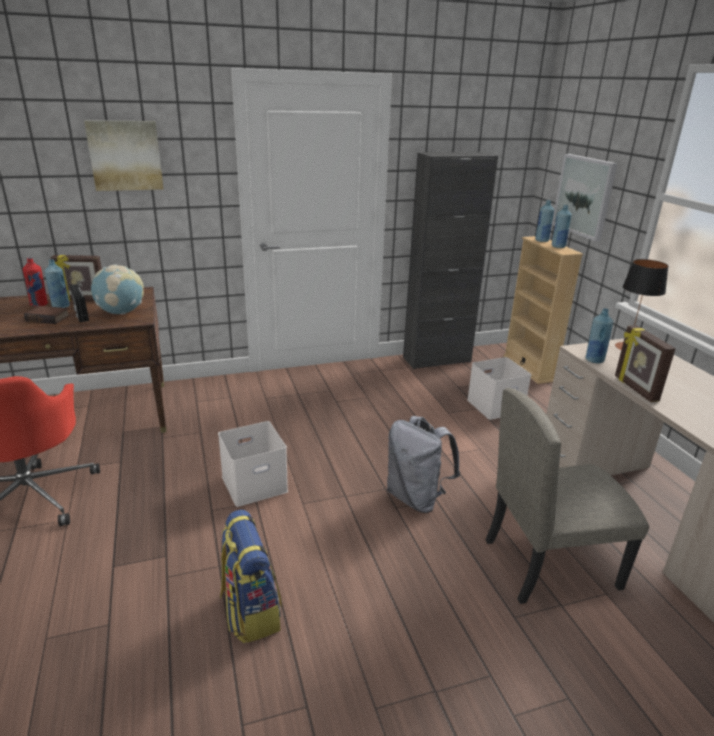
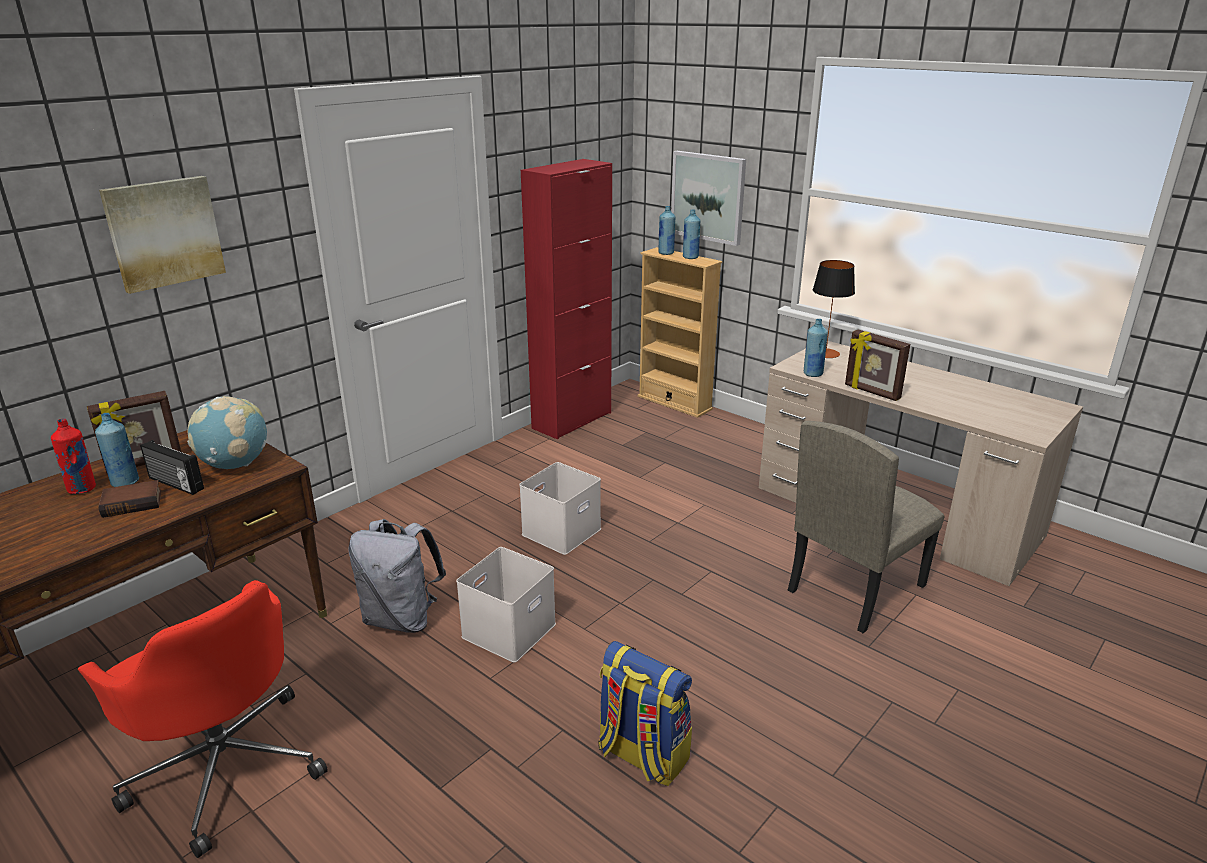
camera: 30 degrees left, 0 degrees up
(416, 498) = (691, 576): grey backpack -> grey backpack (402, 618)
(436, 359) = (572, 420): black cabinet -> red cabinet
(495, 406) = (678, 455): white storage box -> white storage box (561, 533)

